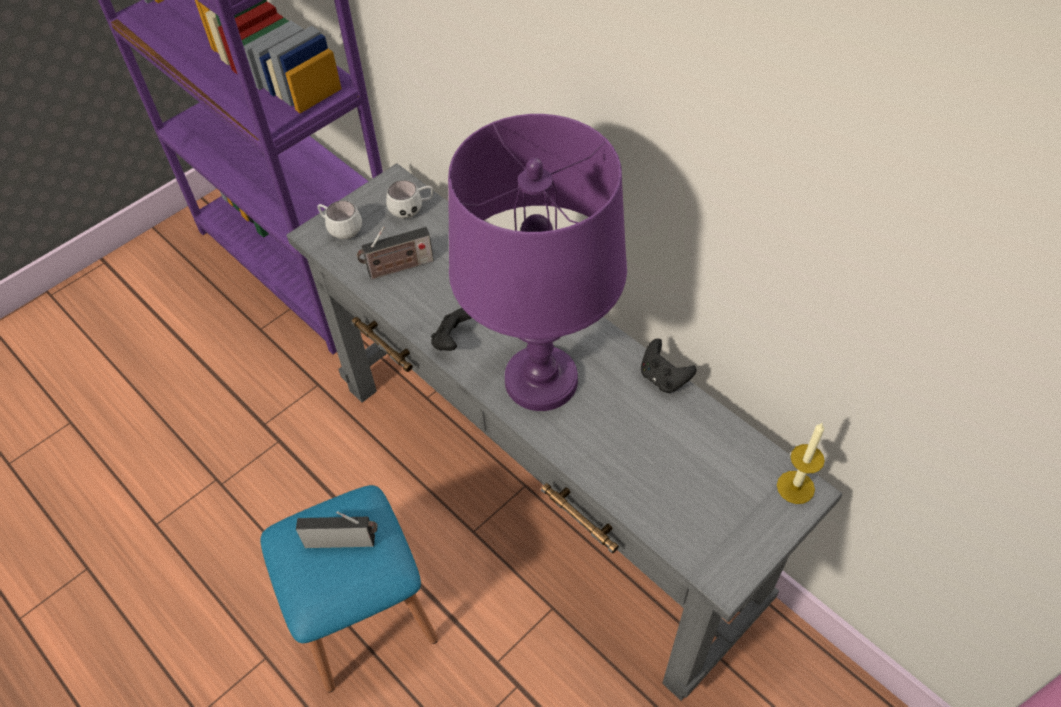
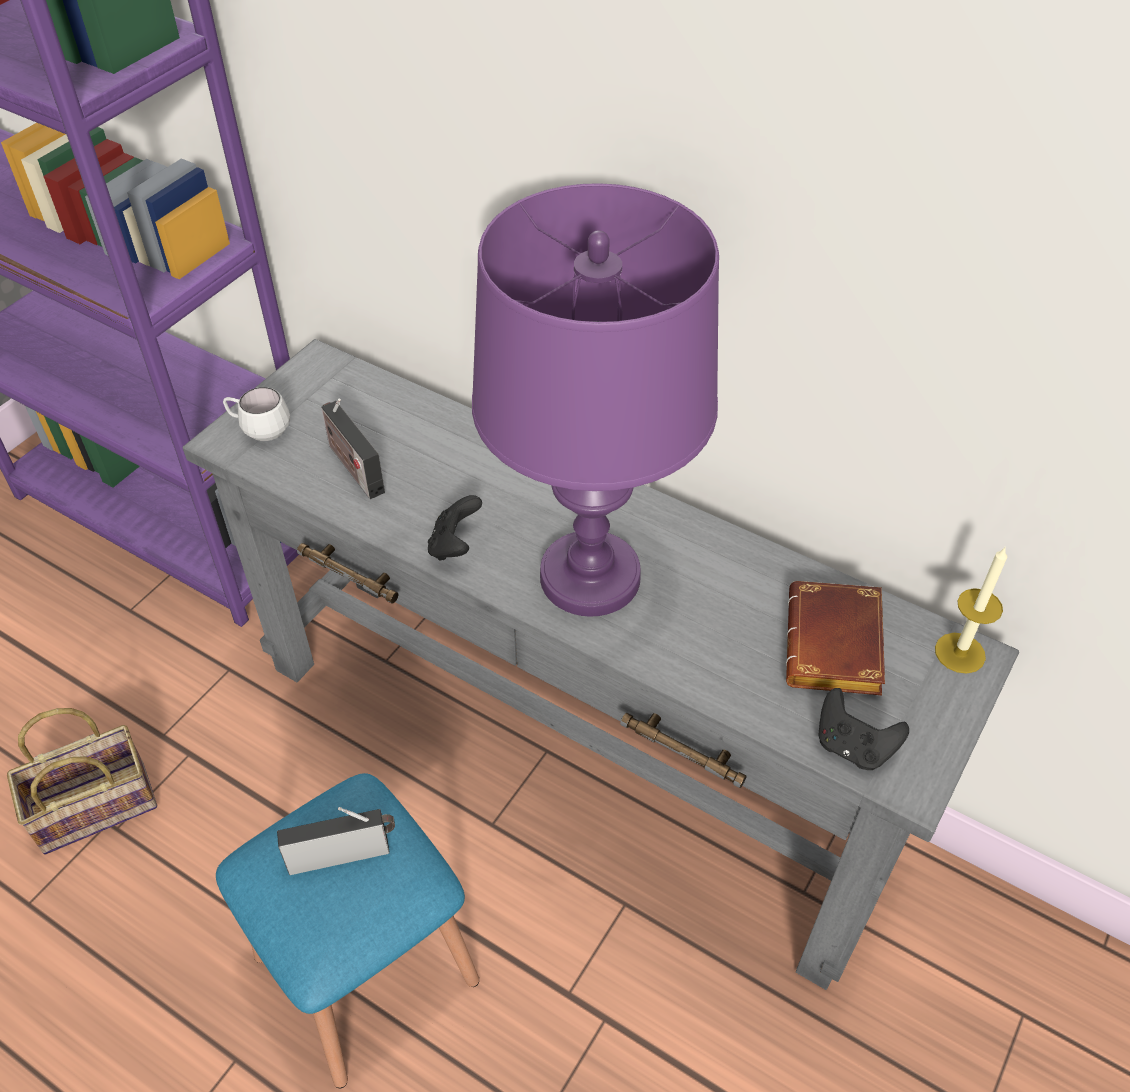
camera: 15 degrees left, 5 degrees down
(212, 465) = (97, 804): none -> basket
(398, 268) = (353, 467): radio -> radio turned 90 degrees clockwise
(412, 209) = (352, 392): white mug -> none
(663, 378) = (749, 548): black game controller -> black game controller (853, 746)
(704, 467) = (837, 648): none -> brown book

